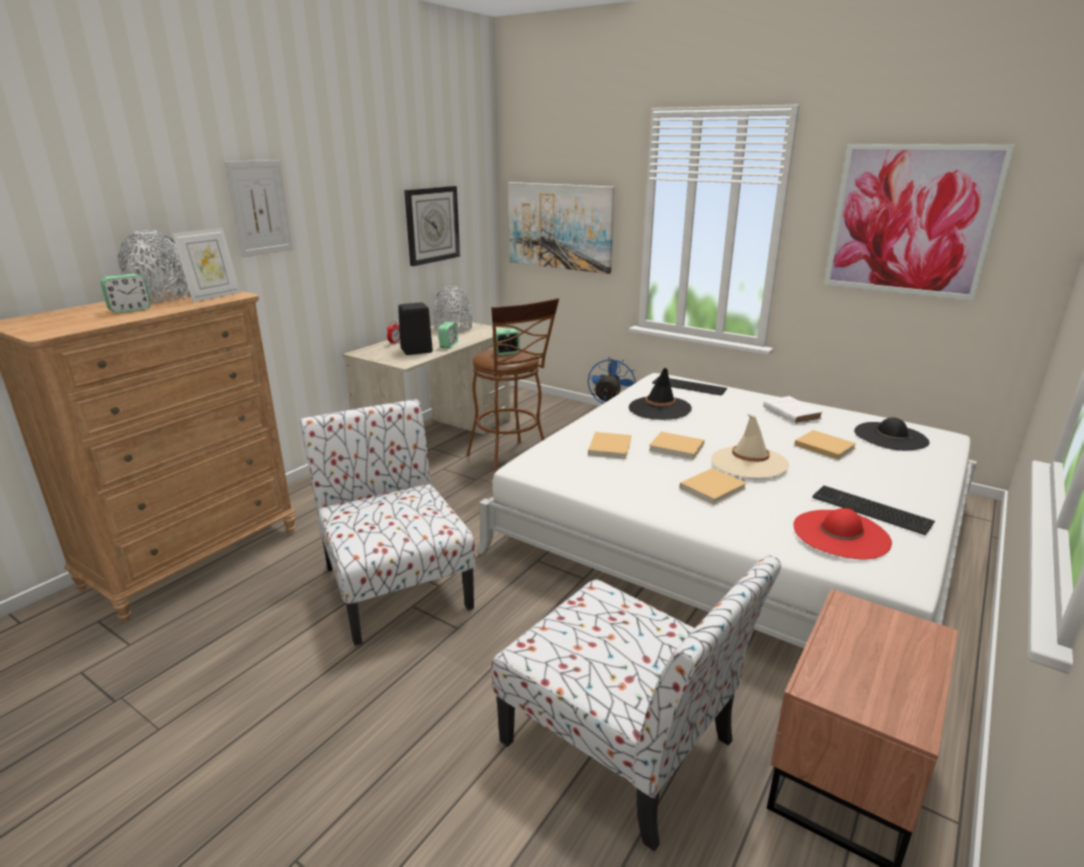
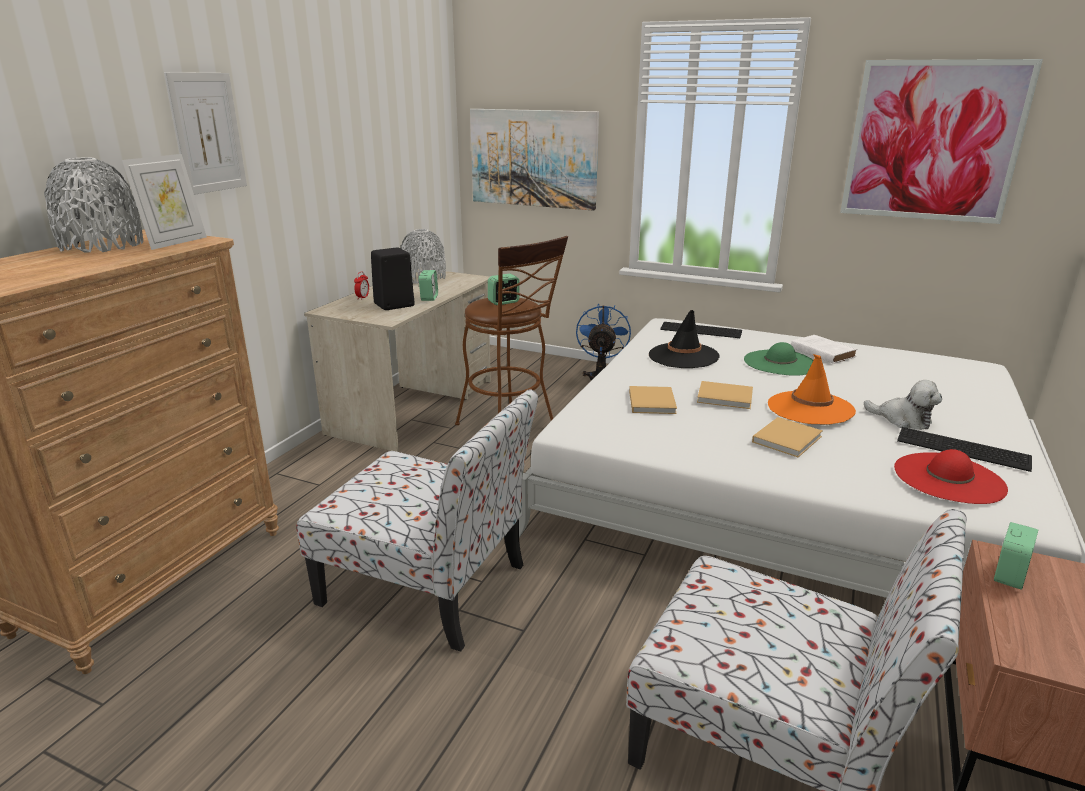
camera: 10 degrees left, 0 degrees up
(130, 310) = (72, 262): alarm clock -> alarm clock (1009, 575)
(395, 584) = (428, 585): chair -> chair turned 150 degrees clockwise
(432, 225) = (392, 157): wall clock -> none
(745, 420) = (780, 362): none -> green hat
(749, 462) = (810, 408): beige hat -> orange hat
(823, 446) = (874, 385): beige book -> none
(831, 479) = (902, 420): none -> plush toy
(890, 436) = (933, 371): black hat -> none

